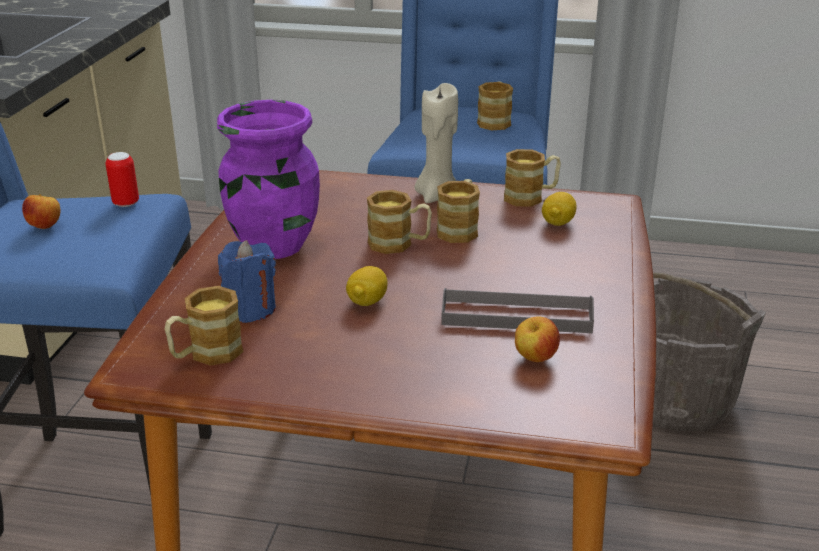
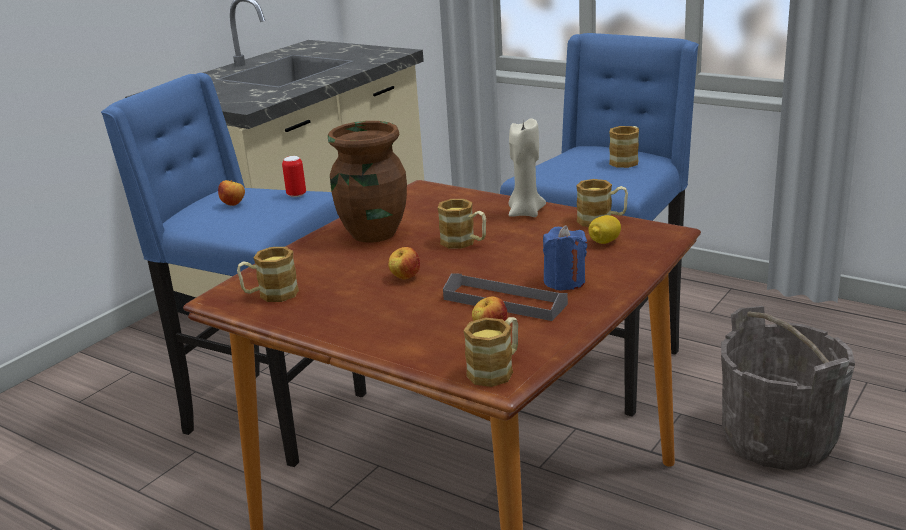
camera: 25 degrees right, 5 degrees down
(249, 309) = (321, 271): blue candle -> blue candle (564, 282)
(273, 246) = (372, 233): purple vase -> brown vase
(367, 302) = (405, 278): lemon -> apple
(459, 229) = (520, 237): mug -> mug (496, 370)

